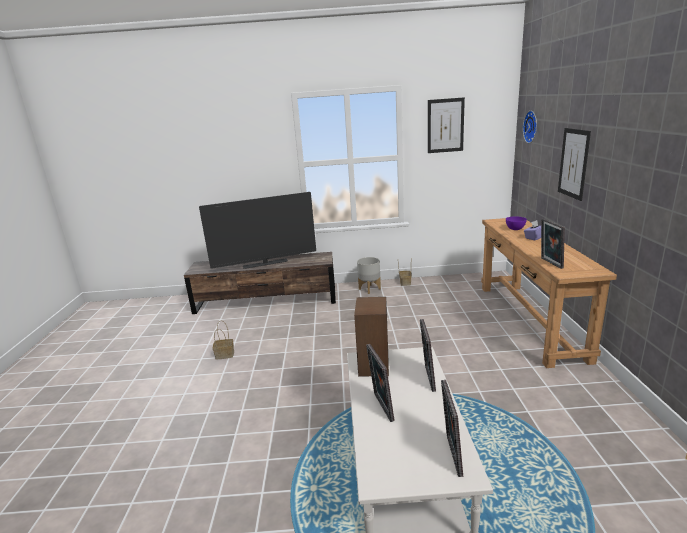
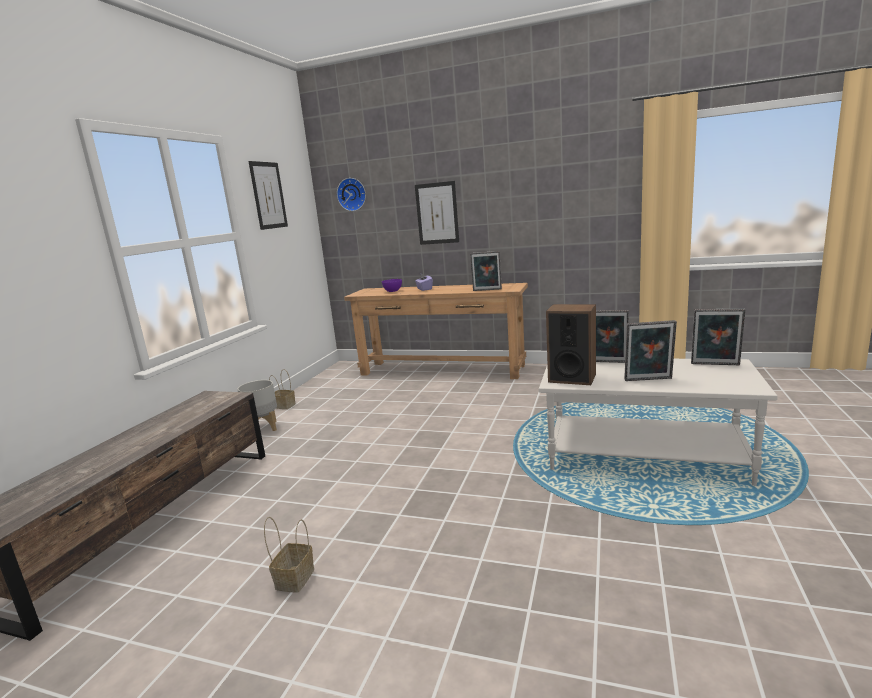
camera: 70 degrees left, 5 degrees down
(265, 264) = (146, 440): television -> none

